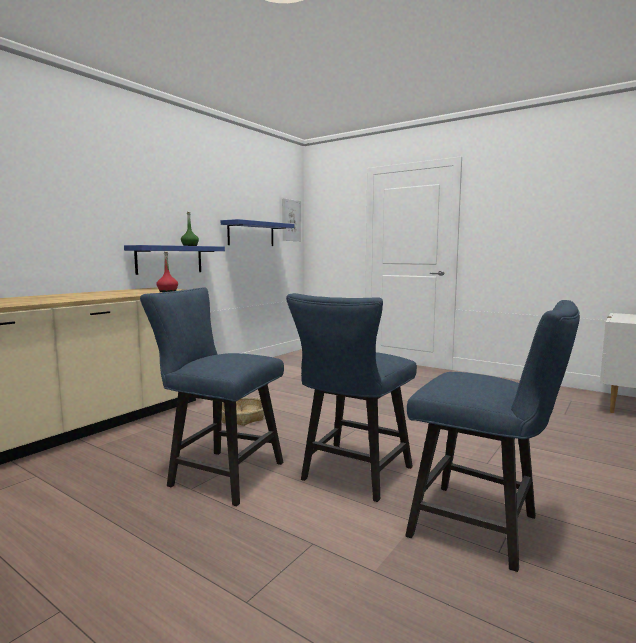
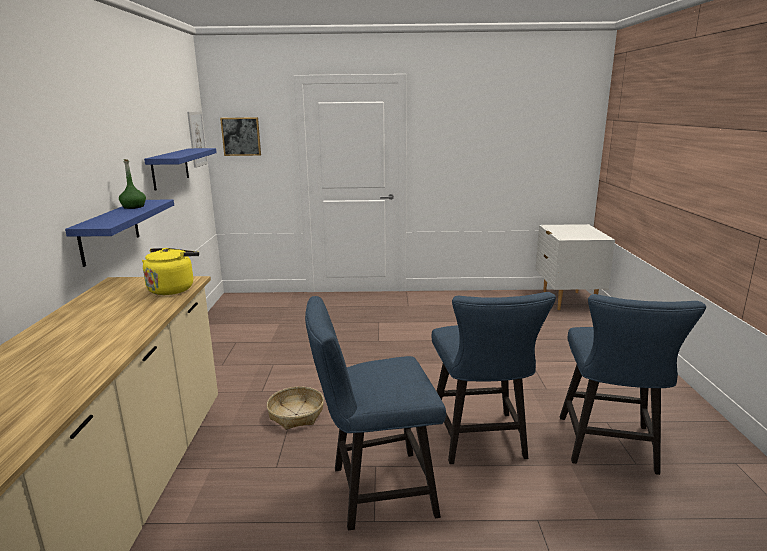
camera: 35 degrees left, 10 degrees up
(167, 291) = (173, 289): red bottle -> yellow kettle
(326, 220) = (241, 136): none -> picture
(484, 528) = (609, 449): blue chair -> blue chair turned 105 degrees clockwise

